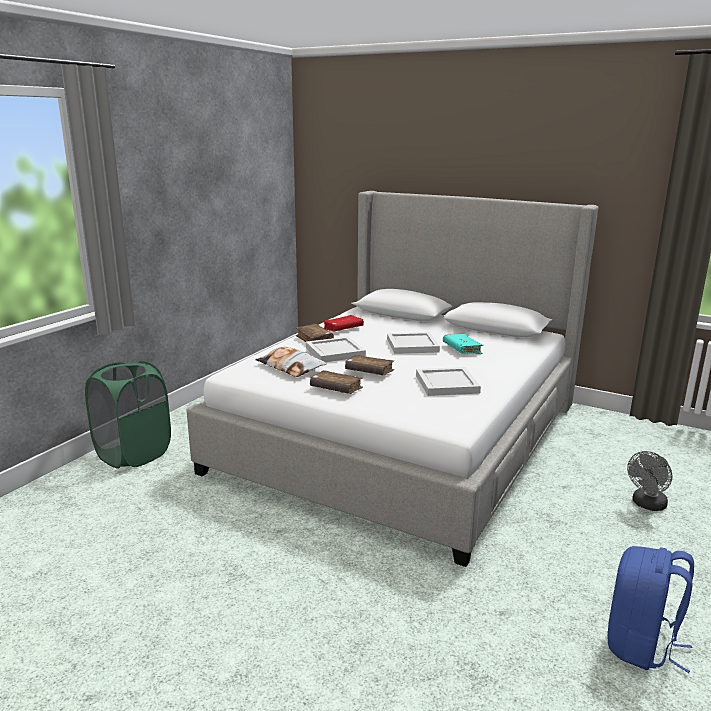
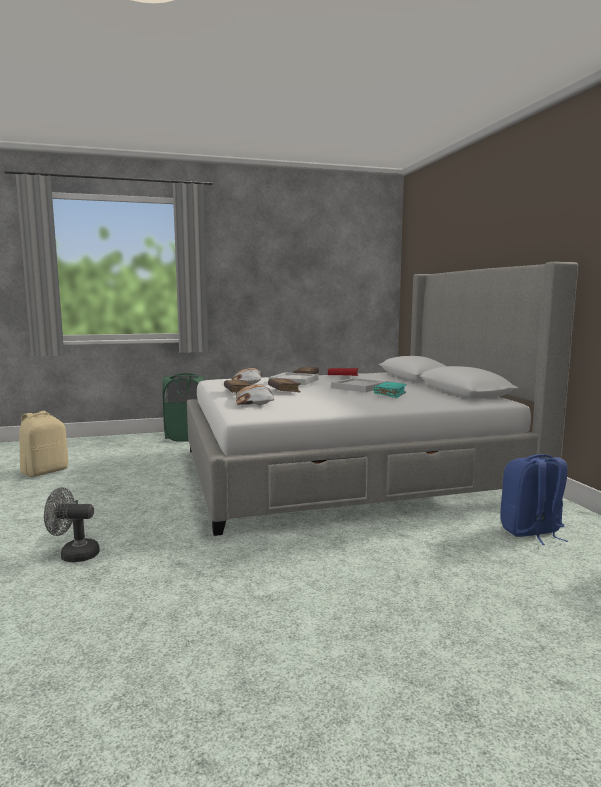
camera: 45 degrees right, 10 degrees down
(67, 598) = (45, 471): none -> beige backpack
(398, 400) = (254, 401): none -> pillow
(447, 384) = (312, 402): white tray -> none
(641, 645) = (213, 625): blue backpack -> blue backpack (531, 532)
(647, 505) = (451, 573): grey fan -> grey fan (73, 555)

